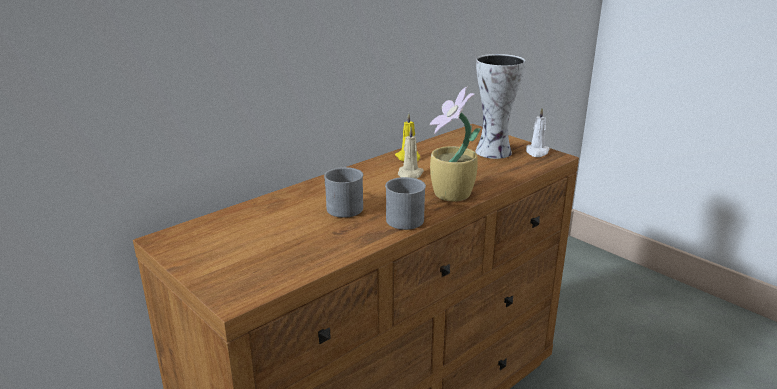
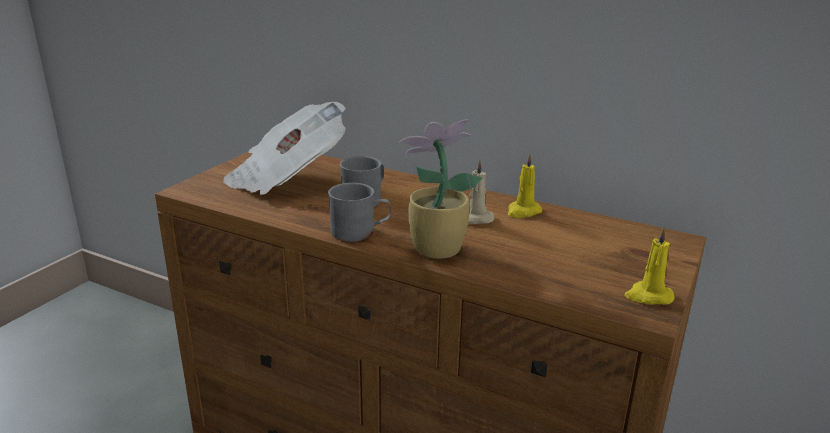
camera: 70 degrees right, 0 degrees up
(258, 237) = (287, 178): none -> newspaper
(493, 152) = (605, 262): vase -> none
(537, 152) = (648, 296): white candle -> yellow candle

